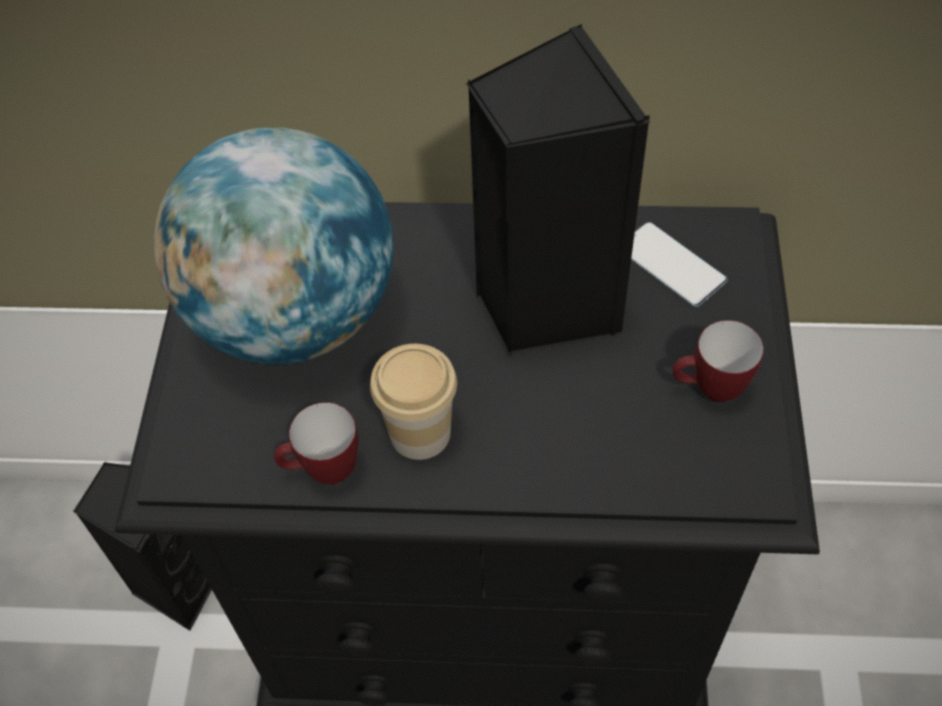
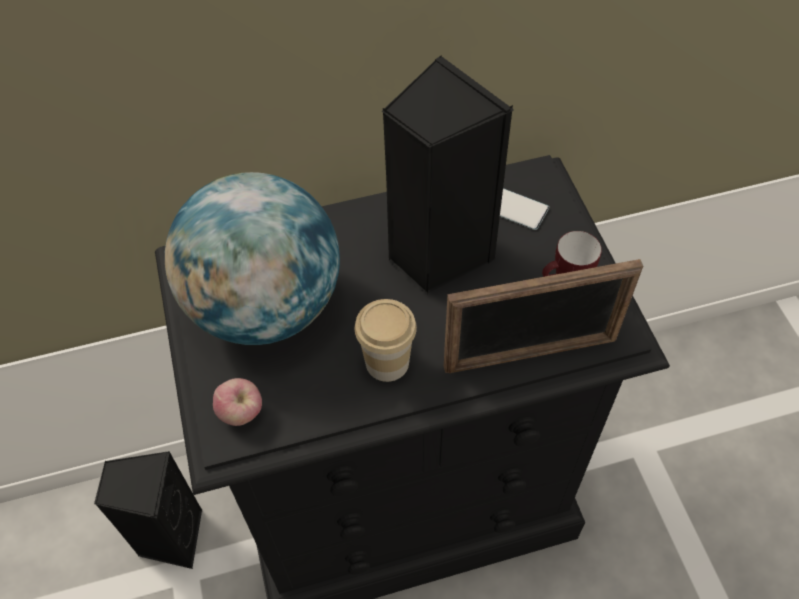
camera: 20 degrees left, 0 degrees up
(208, 445) = (241, 413): none -> apple
(323, 473) = (331, 408): mug -> none
(619, 477) = (531, 354): none -> picture frame

